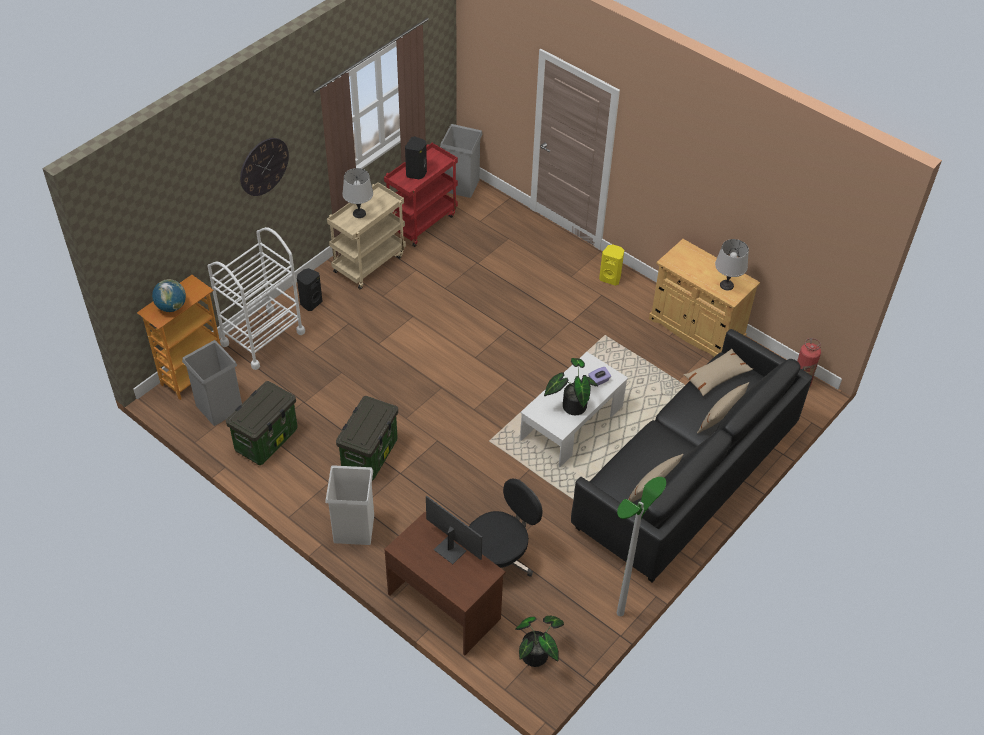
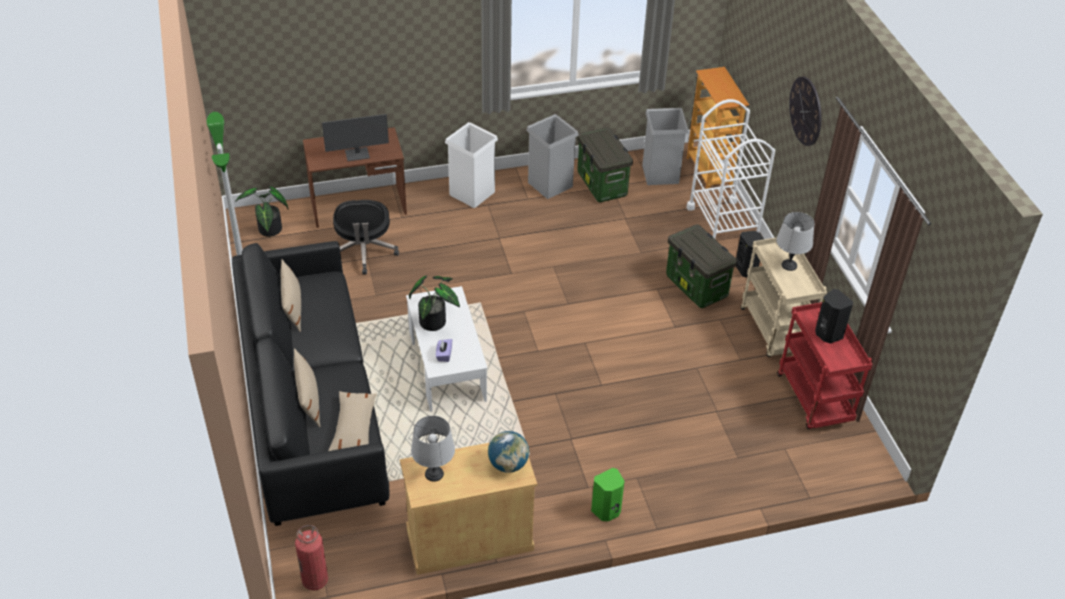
camera: 125 degrees right, 5 degrees down
(171, 307) = (716, 83): globe -> globe (508, 464)
(369, 454) = (534, 230): storage box -> storage box (697, 287)
(461, 185) = (861, 464): grey trash can -> grey trash can (550, 184)
(610, 278) = (606, 511): yellow speaker -> green speaker

